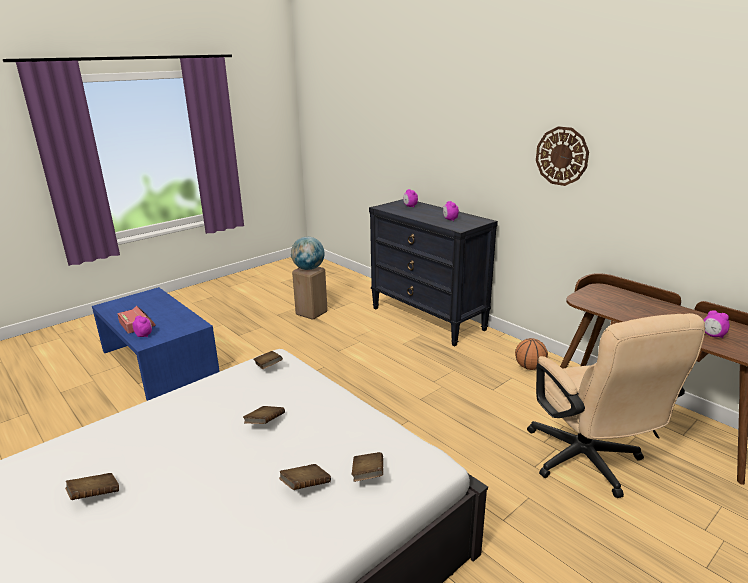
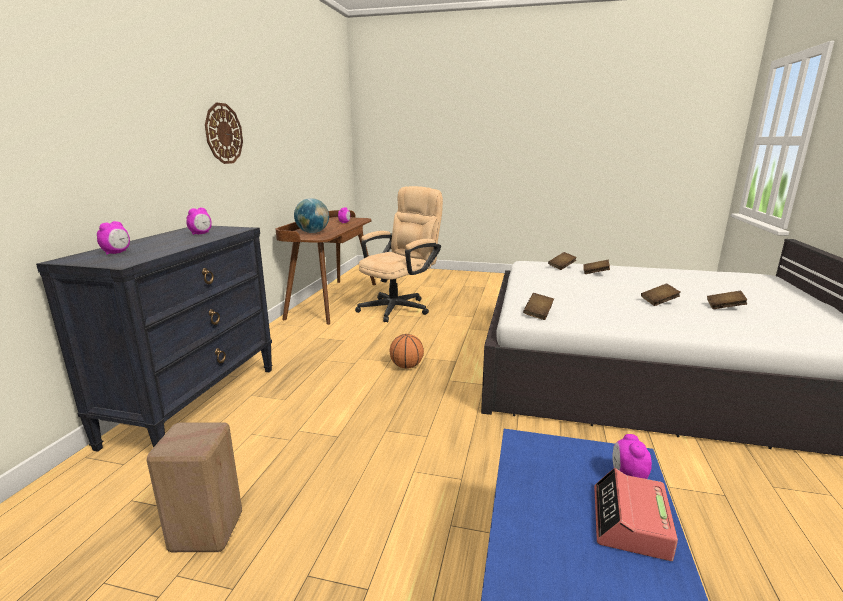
camera: 125 degrees left, 5 degrees down
(265, 423) = (585, 294): brown book -> brown book (659, 302)
(308, 268) = (191, 435): globe -> globe (313, 232)
(529, 367) = (292, 334): basketball -> basketball (406, 366)

